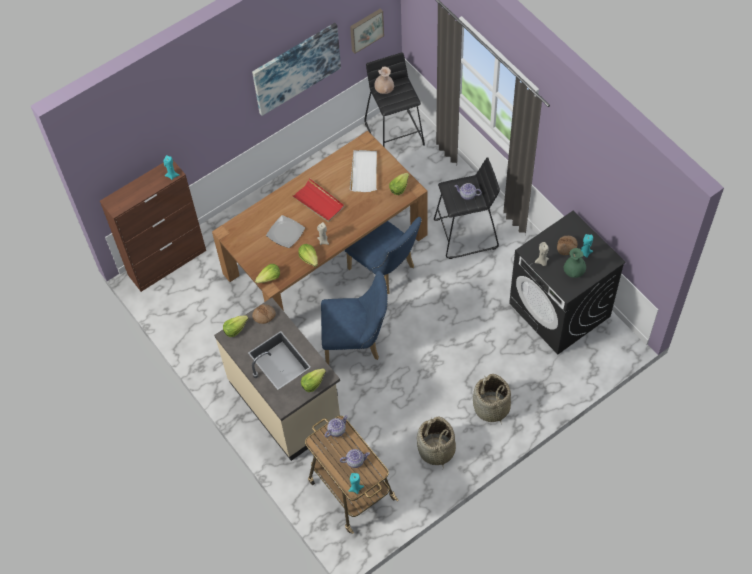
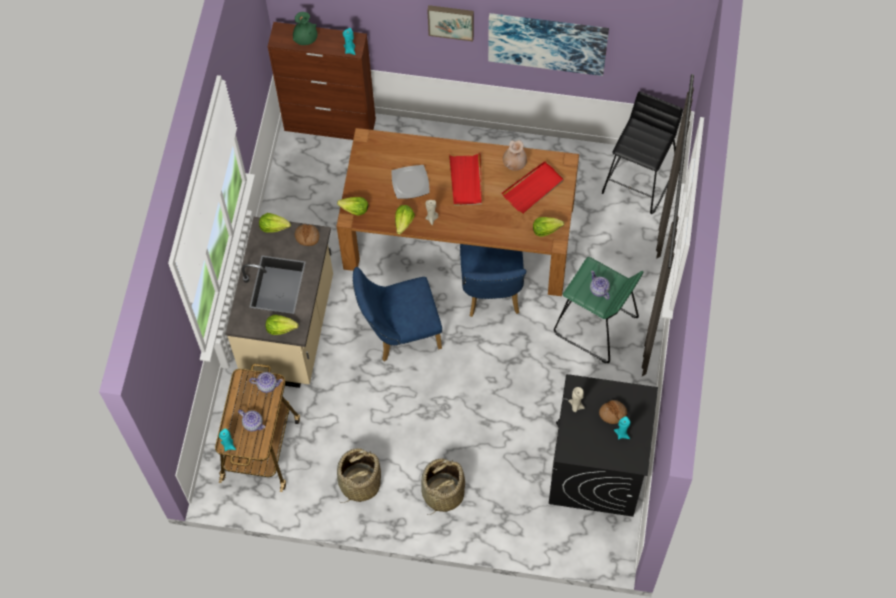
camera: 45 degrees right, 5 degrees up
(356, 342) = (399, 333): blue chair -> blue chair turned 120 degrees clockwise
(364, 172) = (533, 188): white tray -> red tray
(366, 29) = (649, 58): picture -> picture (451, 21)
(384, 90) = (638, 130): beige vase -> beige vase (514, 164)
(466, 234) = (596, 326): black stool -> green stool
(573, 272) = (592, 440): green vase -> green vase (306, 40)

